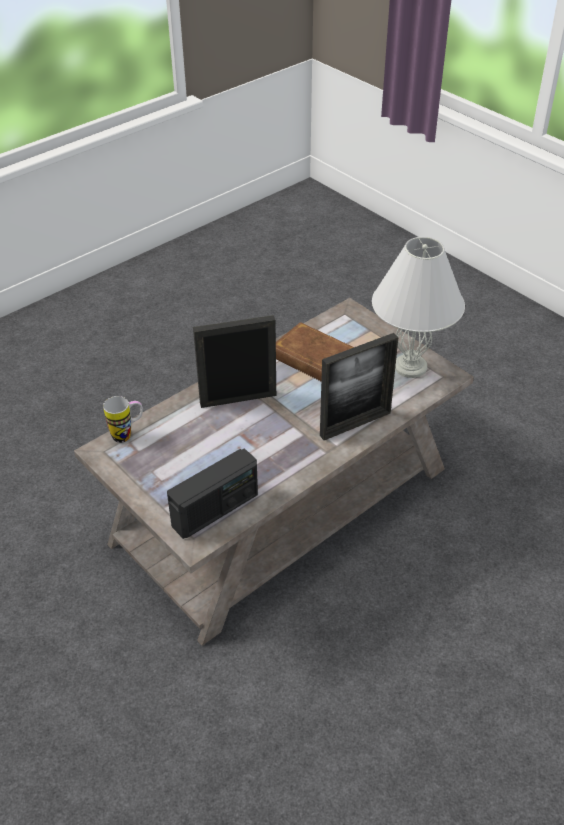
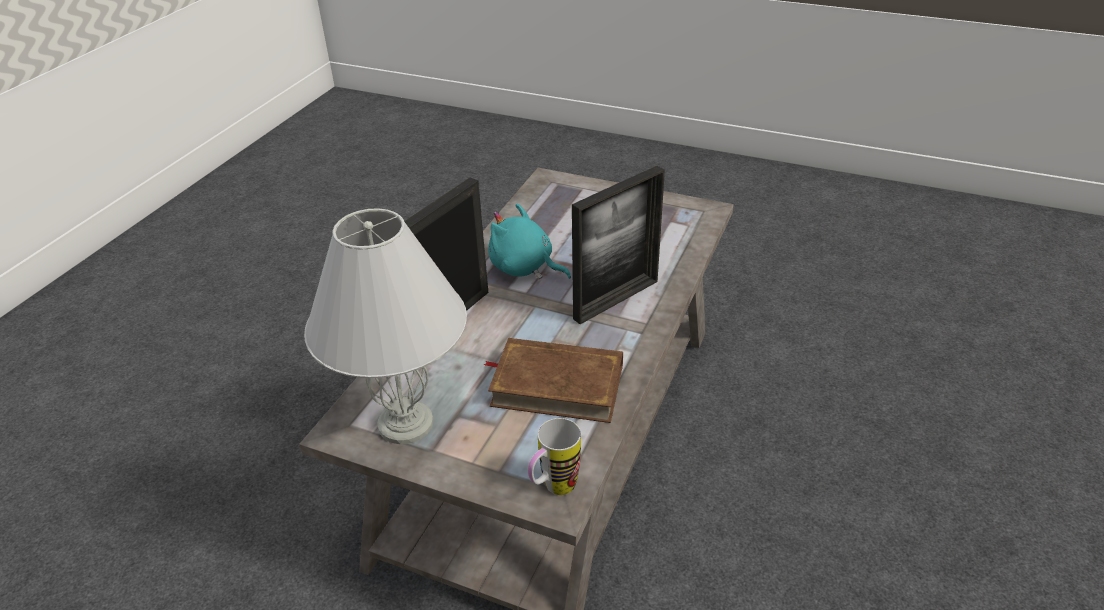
camera: 155 degrees right, 5 degrees down
(127, 434) = (698, 229): mug -> mug (553, 489)
(215, 510) = (548, 202): radio -> none
(281, 447) = (524, 268): none -> turquoise plush toy

